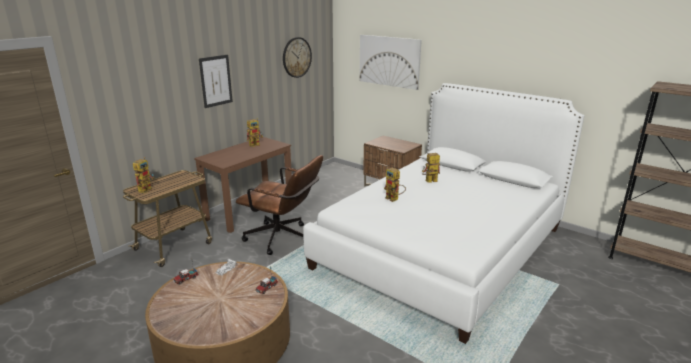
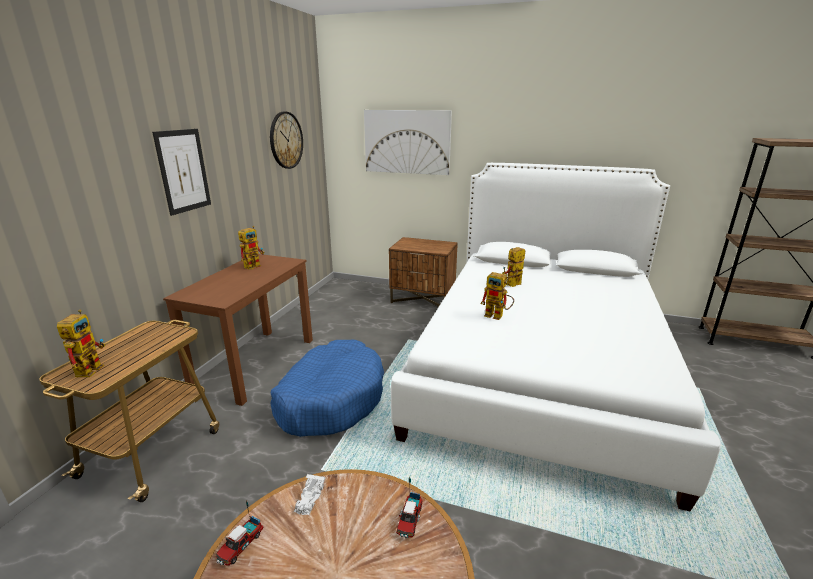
camera: 20 degrees left, 0 degrees up
(283, 239) = (330, 399): brown office chair -> blue dog bed

